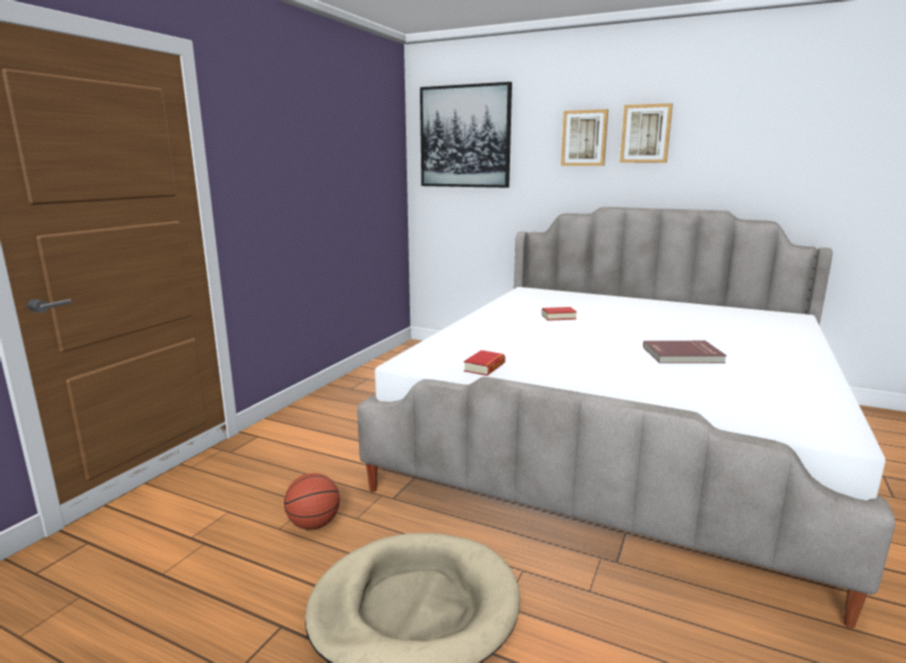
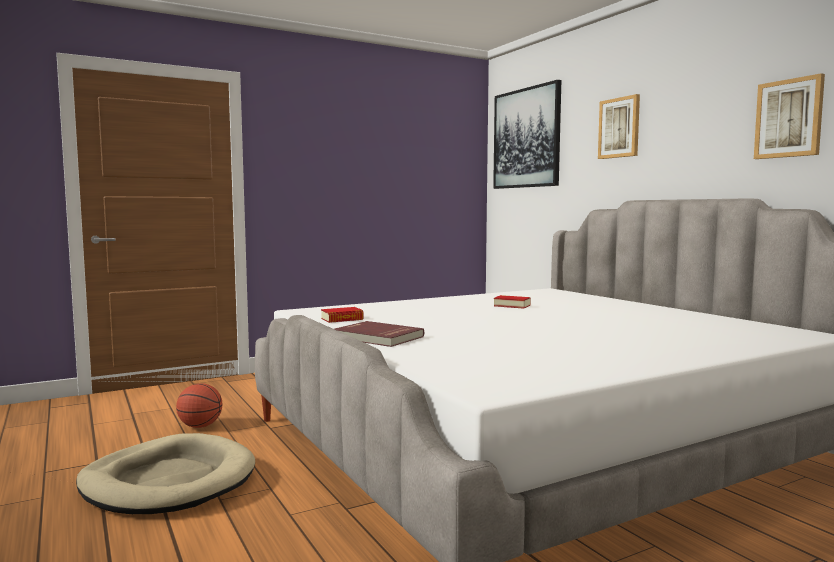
camera: 35 degrees right, 10 degrees down
(645, 133) = (674, 116): picture -> picture (789, 118)
(683, 355) = (538, 336): red book -> red book (377, 337)

